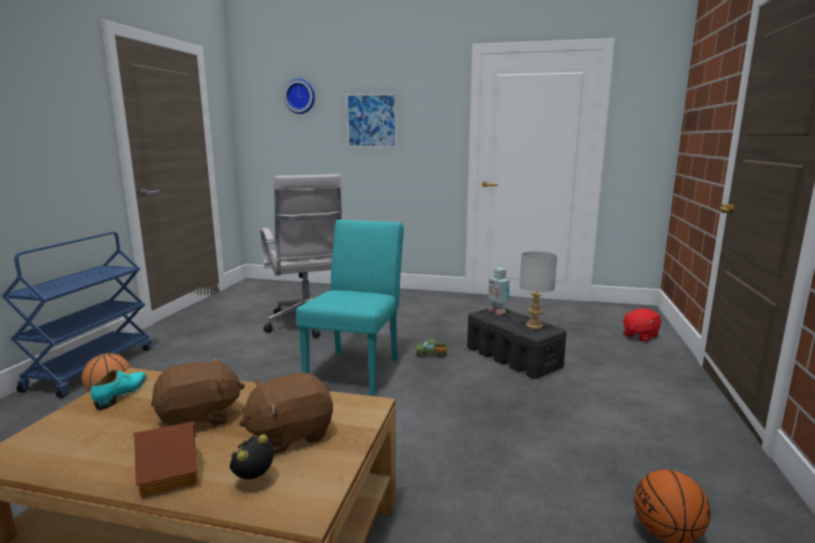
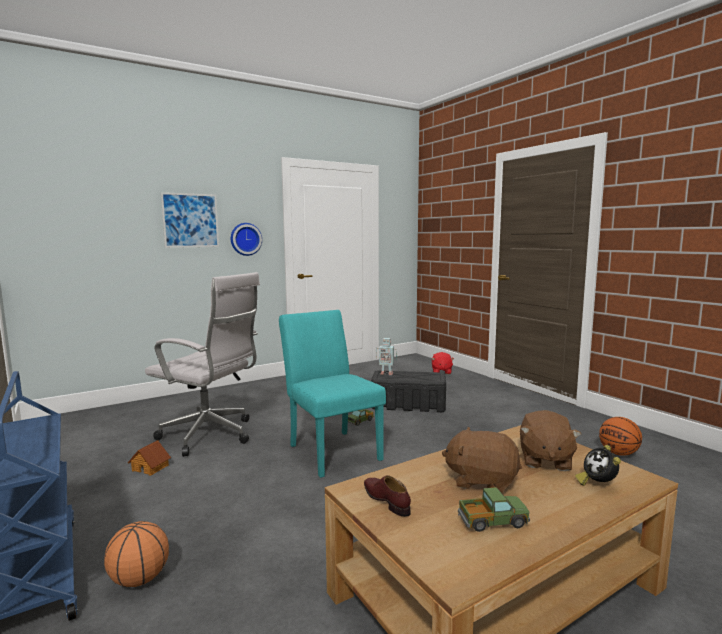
camera: 45 degrees left, 5 degrees down
(112, 446) = (492, 522): none -> toy truck
(122, 394) = (386, 500): turquoise shoe -> brown shoe
(171, 473) = (564, 507): toy house -> toy house (150, 467)
(199, 418) = (482, 481): brown plush toy -> brown plush toy turned 90 degrees counterclockwise
(300, 96) = (101, 191): wall clock -> wall clock (245, 239)
(534, 326) = (426, 375): grey table lamp -> none

